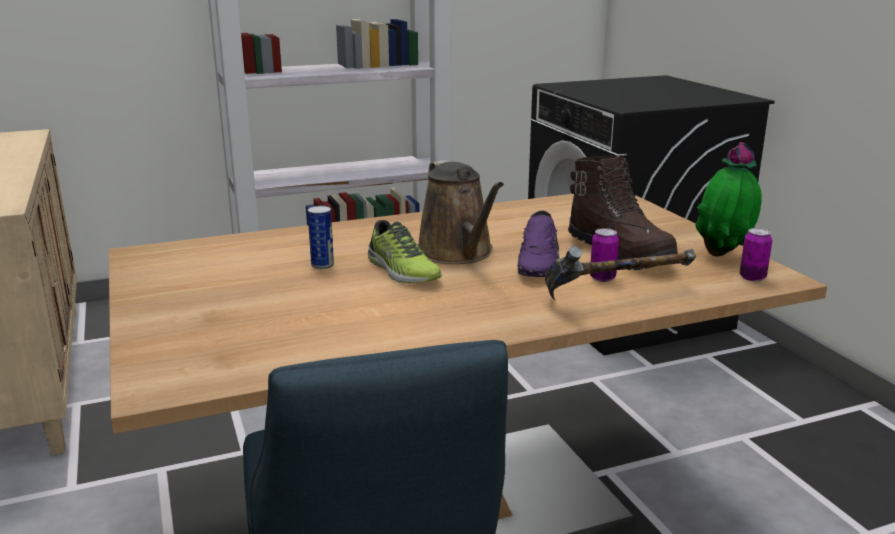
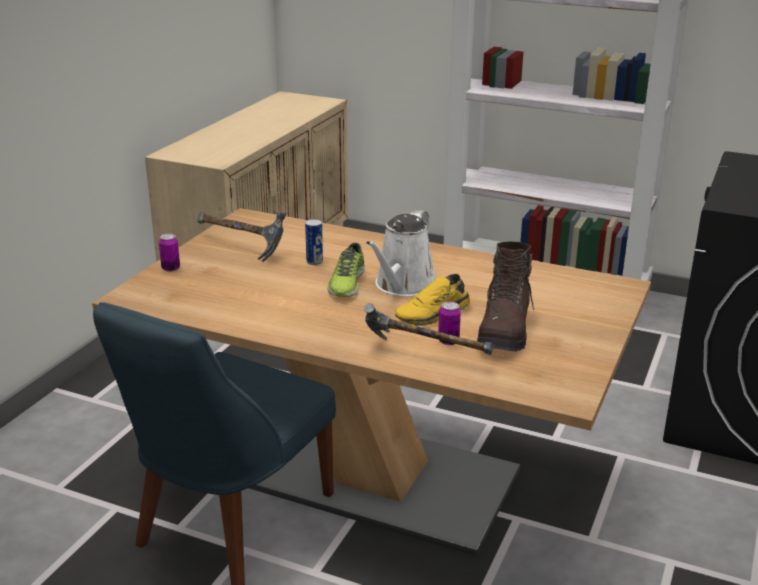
camera: 45 degrees right, 5 degrees up
(204, 281) = (242, 247): none -> hammer
(458, 253) = (403, 286): brown watering can -> white watering can
(541, 264) = (434, 315): purple shoe -> yellow shoe
(723, 256) = (575, 365): potted plant -> none
(752, 277) = (550, 388): can -> can (170, 268)

